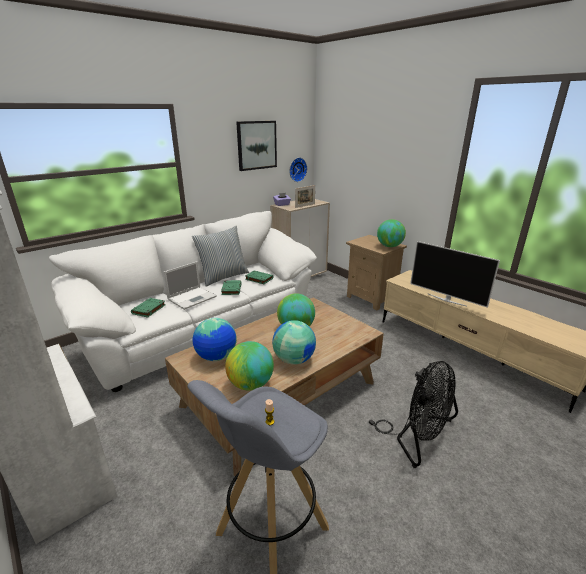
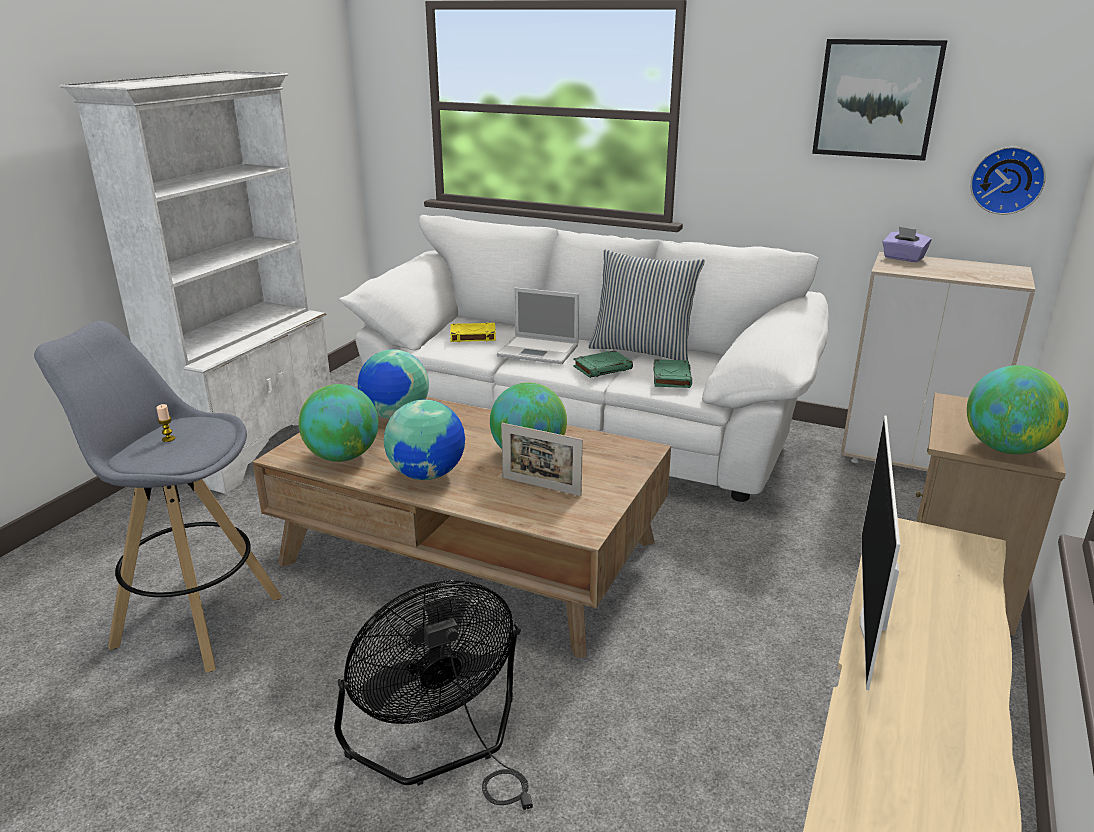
camera: 65 degrees right, 0 degrees up
(149, 309) = (472, 336): green book -> yellow book
(305, 206) = (942, 274): picture frame -> picture frame (541, 486)
(416, 435) = (451, 748): black fan -> black fan turned 135 degrees clockwise

